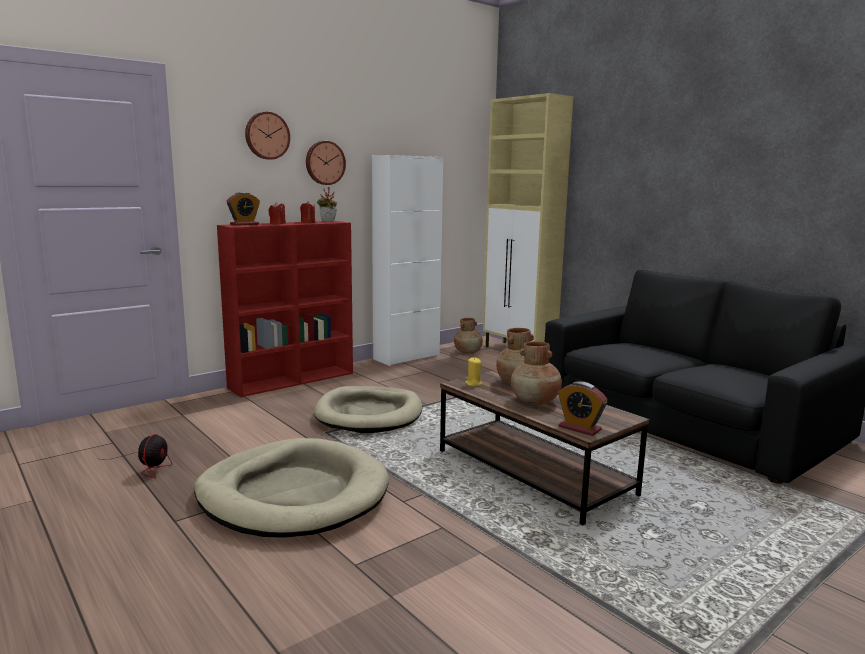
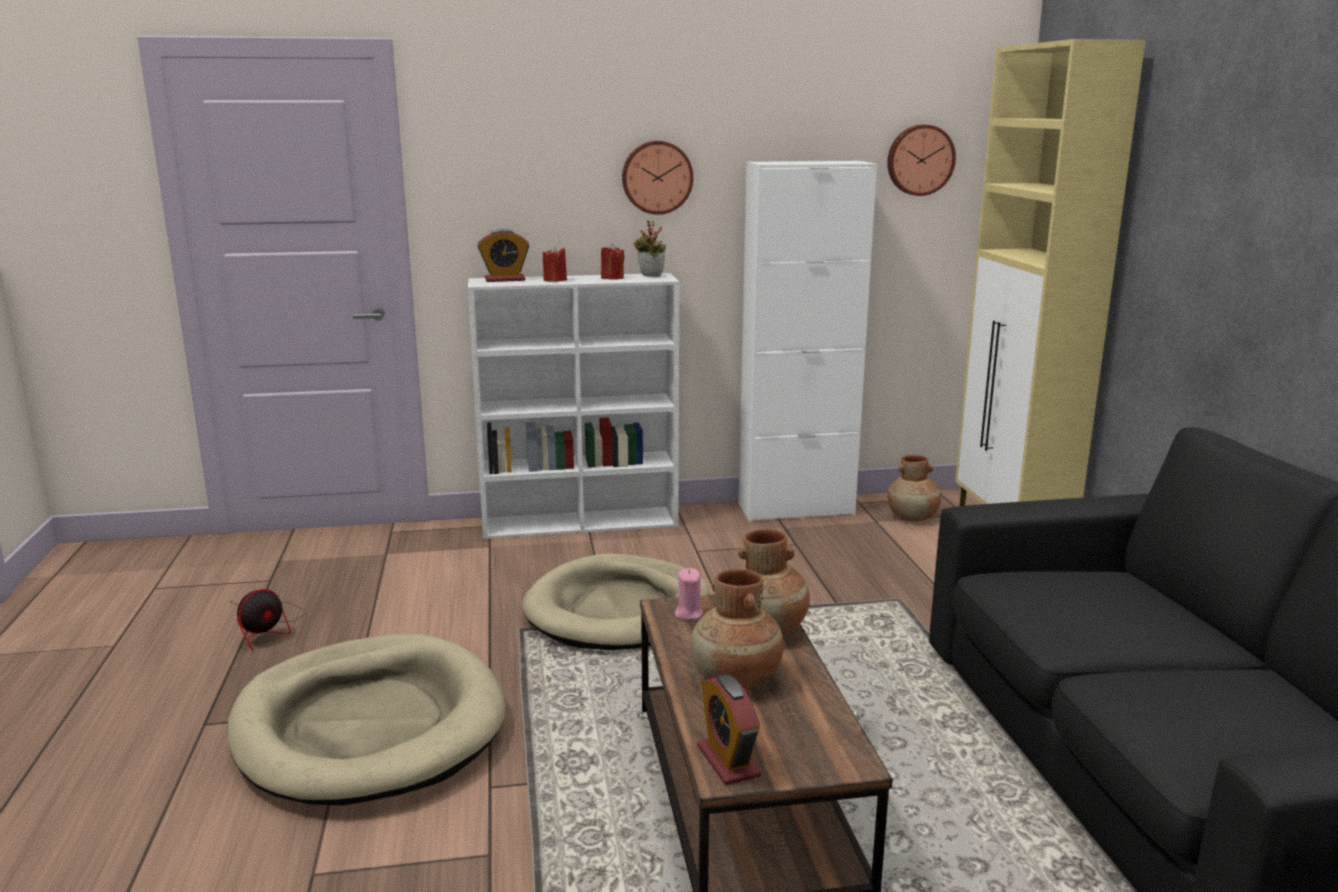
camera: 30 degrees right, 5 degrees up
(266, 135) = (554, 137): wall clock -> wall clock (919, 160)
(293, 380) = (582, 522): red bookcase -> white bookcase
(473, 384) = (688, 614): yellow candle -> pink candle

